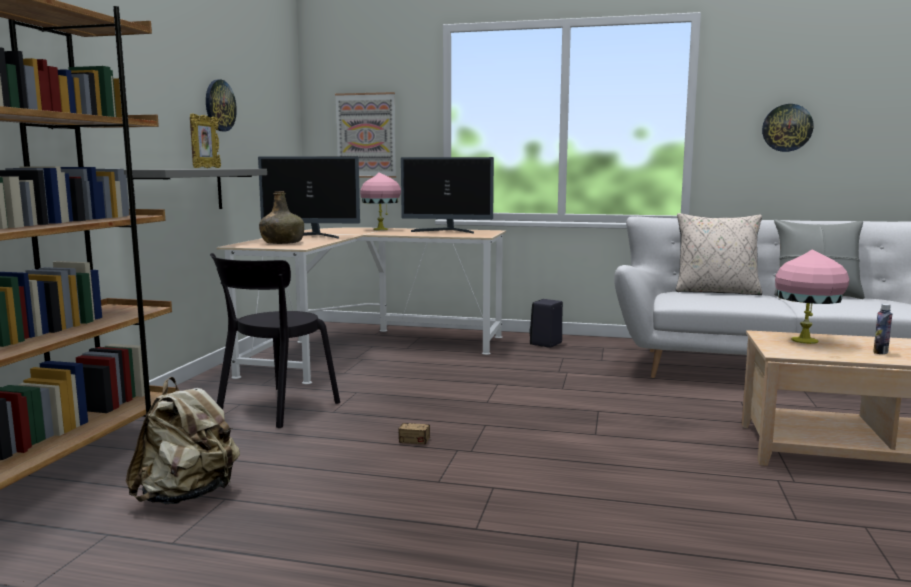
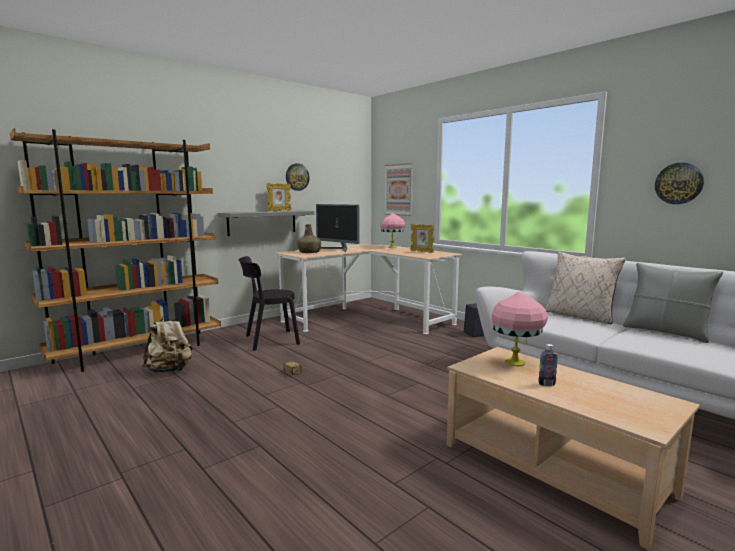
camera: 35 degrees right, 0 degrees up
(447, 231) = (422, 252): monitor -> picture frame

